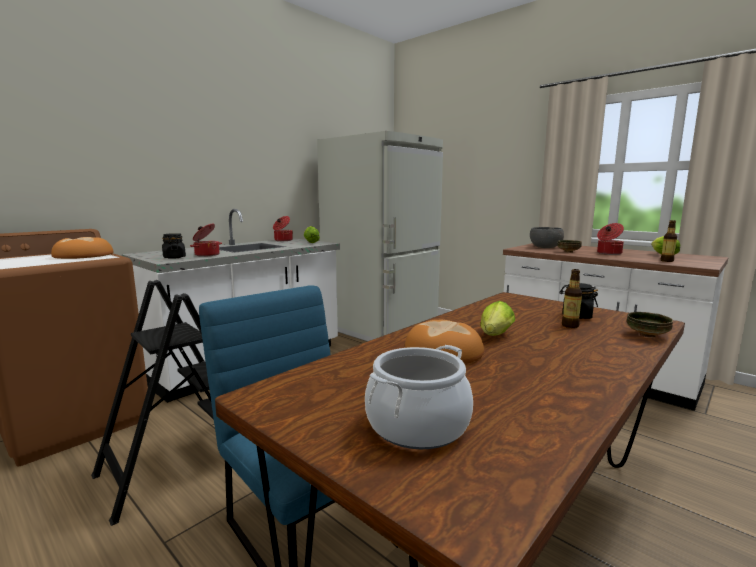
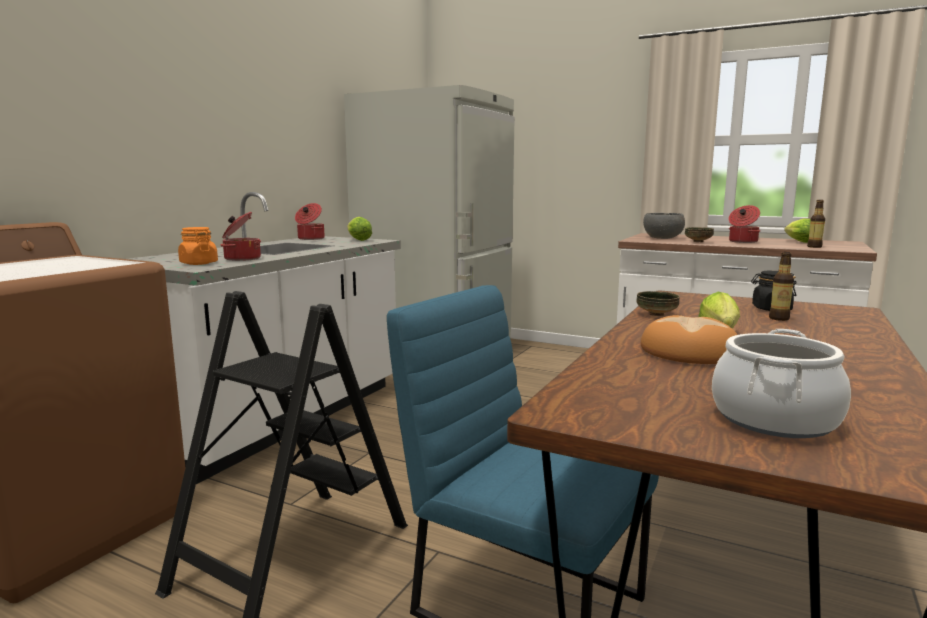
camera: 15 degrees left, 0 degrees up
(84, 255) = (78, 262): bread -> none
(174, 257) = (198, 263): black jar -> orange jar
(647, 335) = (863, 322): bowl -> bowl (656, 314)

